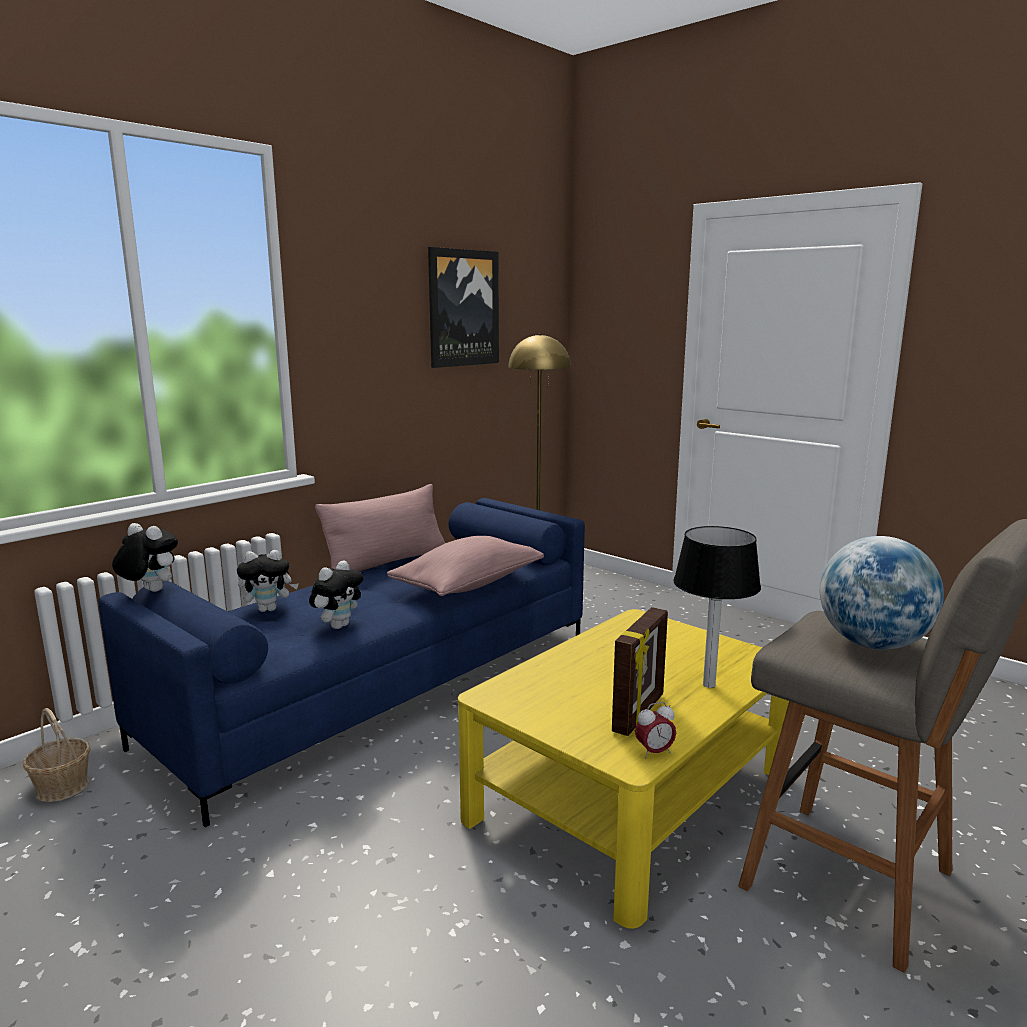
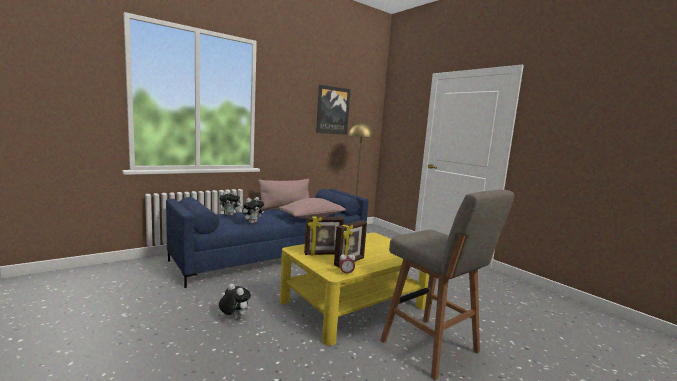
camera: 10 degrees right, 5 degrees down
(62, 787) = (141, 268): basket -> none
(149, 591) = (184, 199): plush toy -> plush toy (234, 318)
(564, 699) = (323, 254): none -> picture frame
(710, 685) = (386, 258): table lamp -> none
(873, 644) = (441, 239): globe -> none

